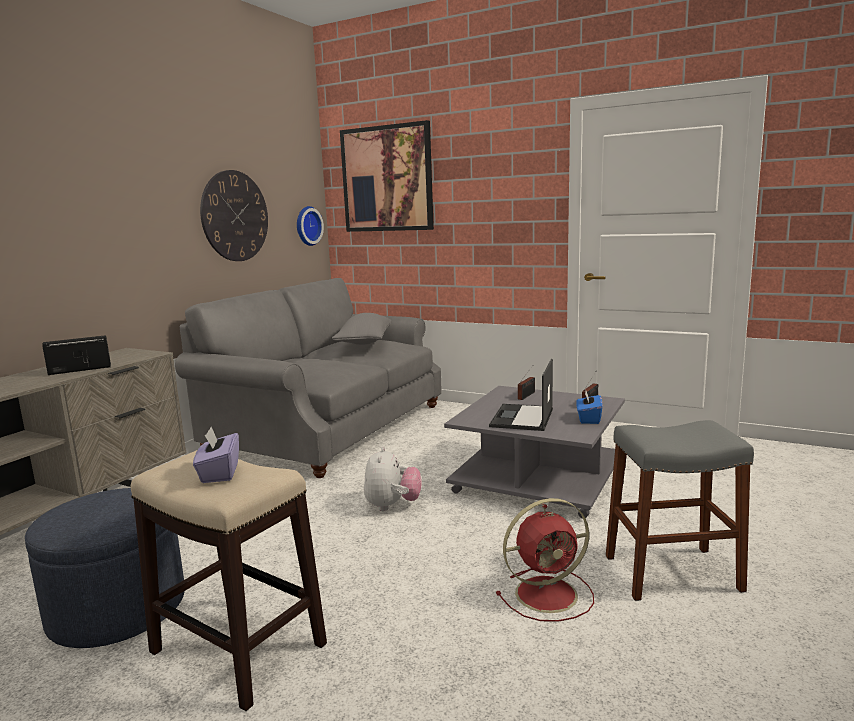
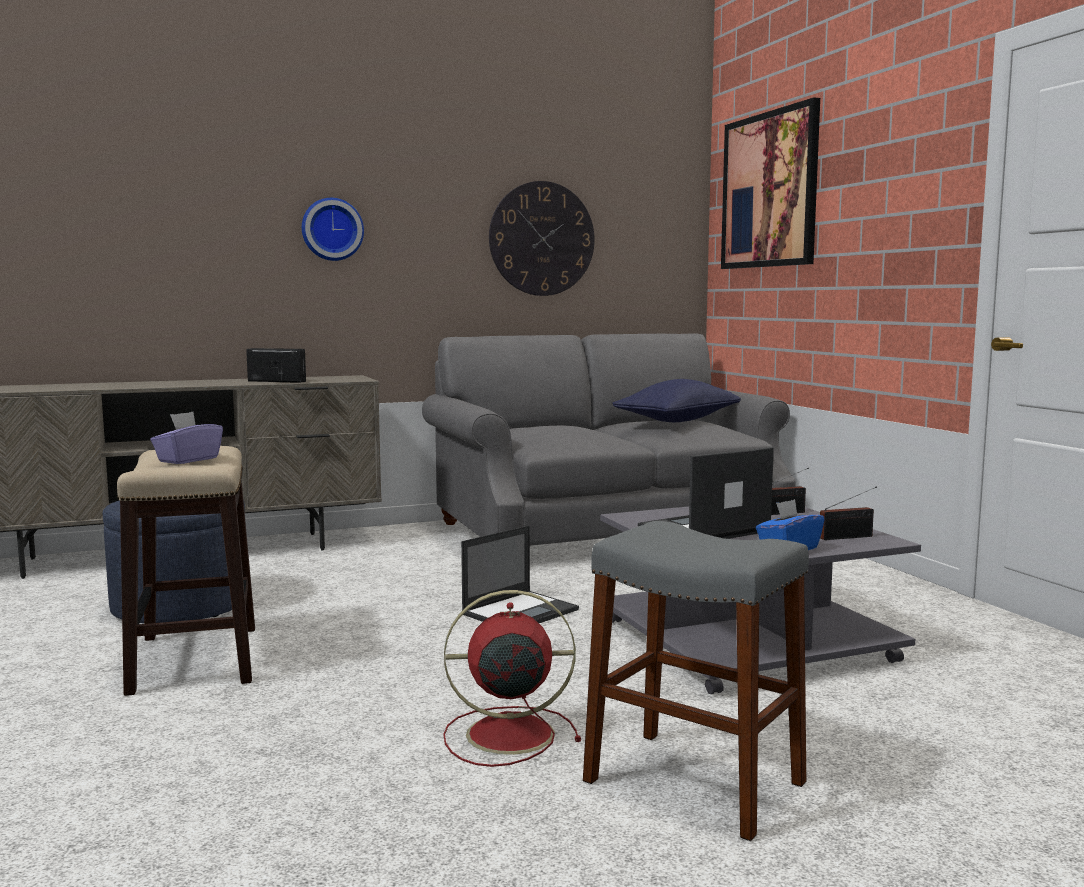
camera: 40 degrees right, 5 degrees down
(307, 226) = (666, 259): wall clock -> wall clock (332, 229)
(364, 342) = (677, 421): grey pillow -> blue pillow
(392, 506) = (521, 611): plush toy -> laptop
(549, 593) = (506, 734): red fan -> red fan turned 150 degrees clockwise

